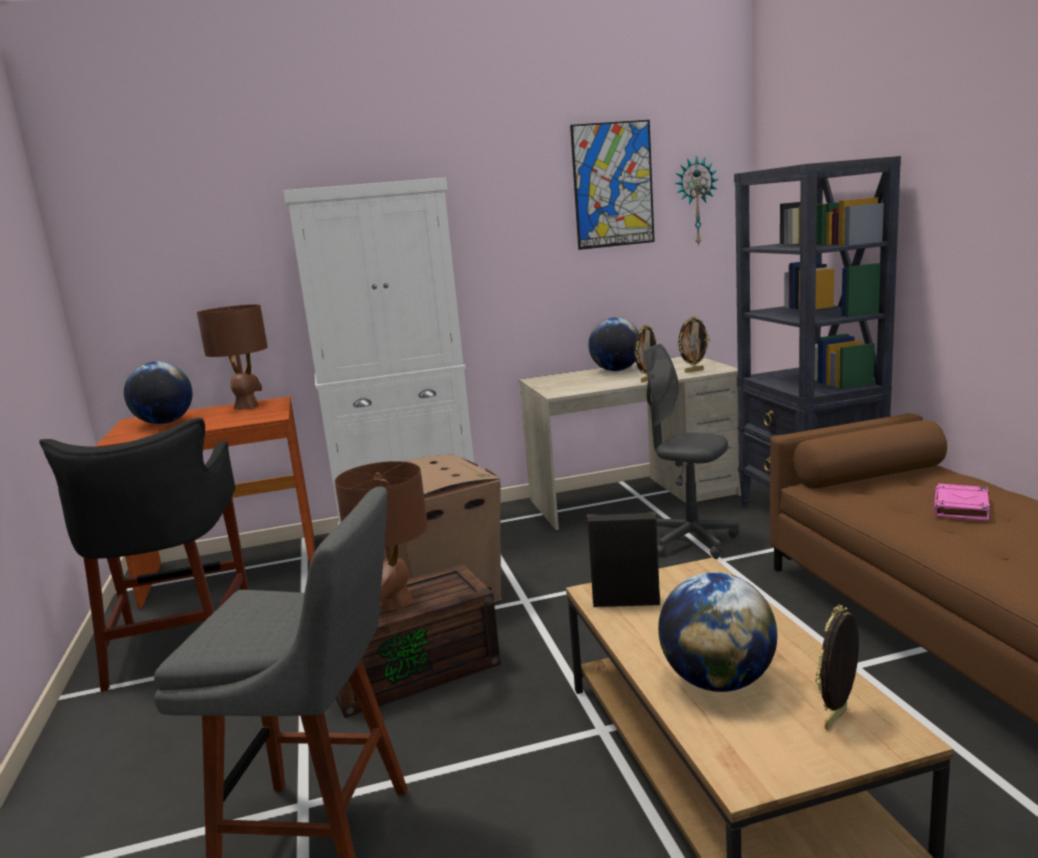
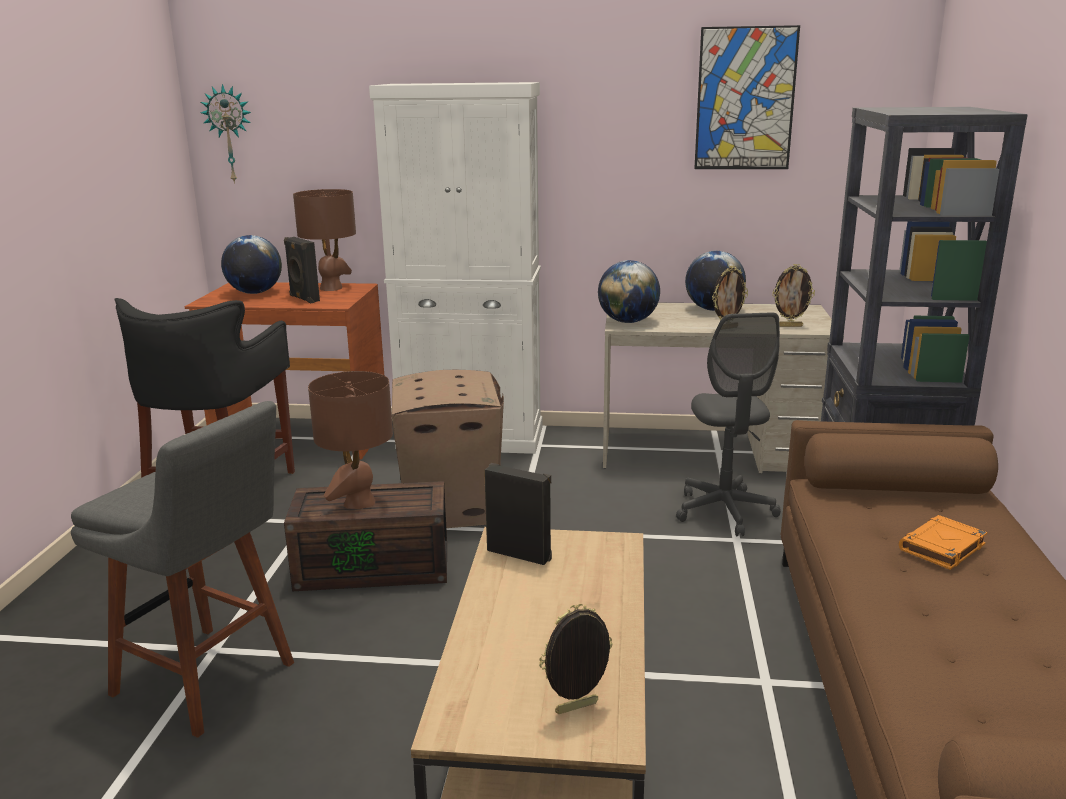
camera: 20 degrees right, 5 degrees up
(228, 419) = (303, 299): none -> black speaker
(690, 540) = (724, 511): grey office chair -> grey office chair turned 150 degrees counterclockwise
(695, 201) = (848, 126): wall clock -> wall clock (230, 134)
(717, 681) = (516, 645): globe -> globe (628, 322)
(961, 507) = (942, 547): pink book -> orange book

